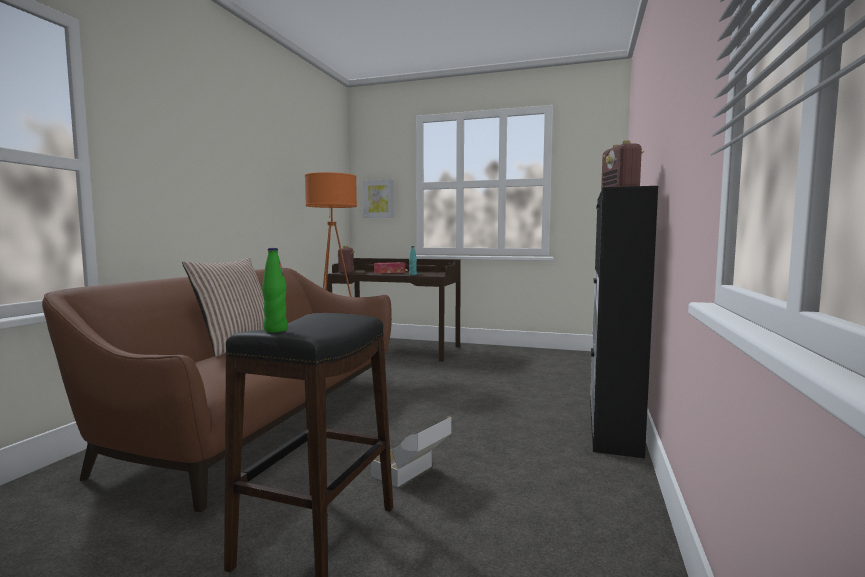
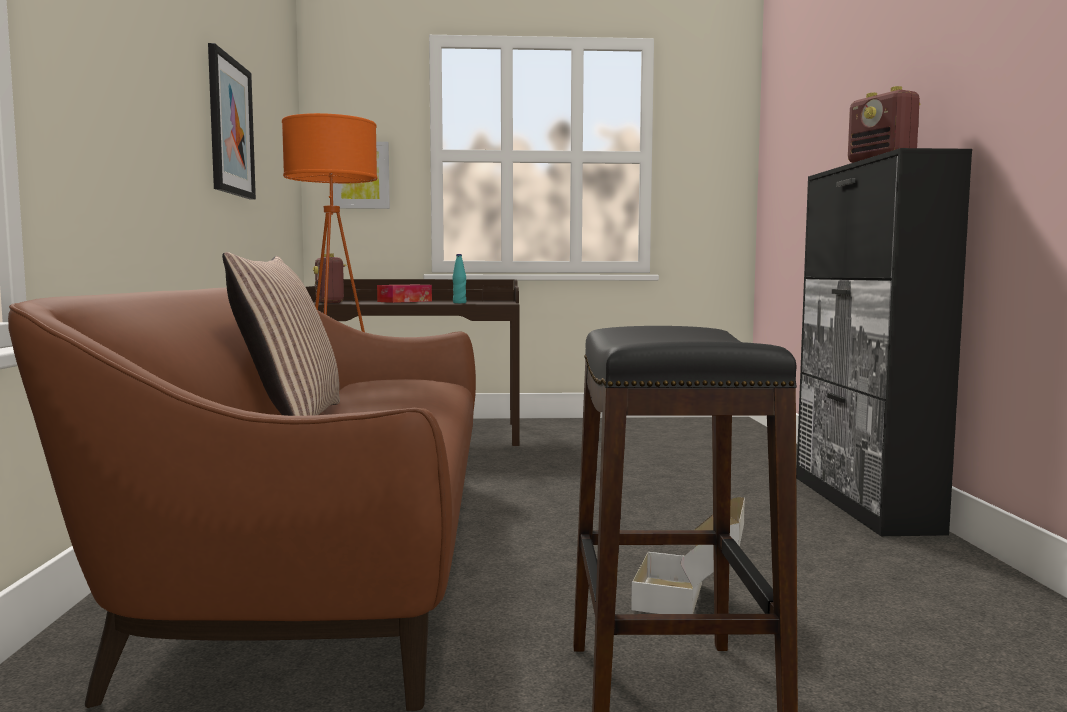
camera: 20 degrees left, 0 degrees up
(275, 330) = (686, 338): green bottle -> none
(277, 182) = (230, 127): none -> picture

